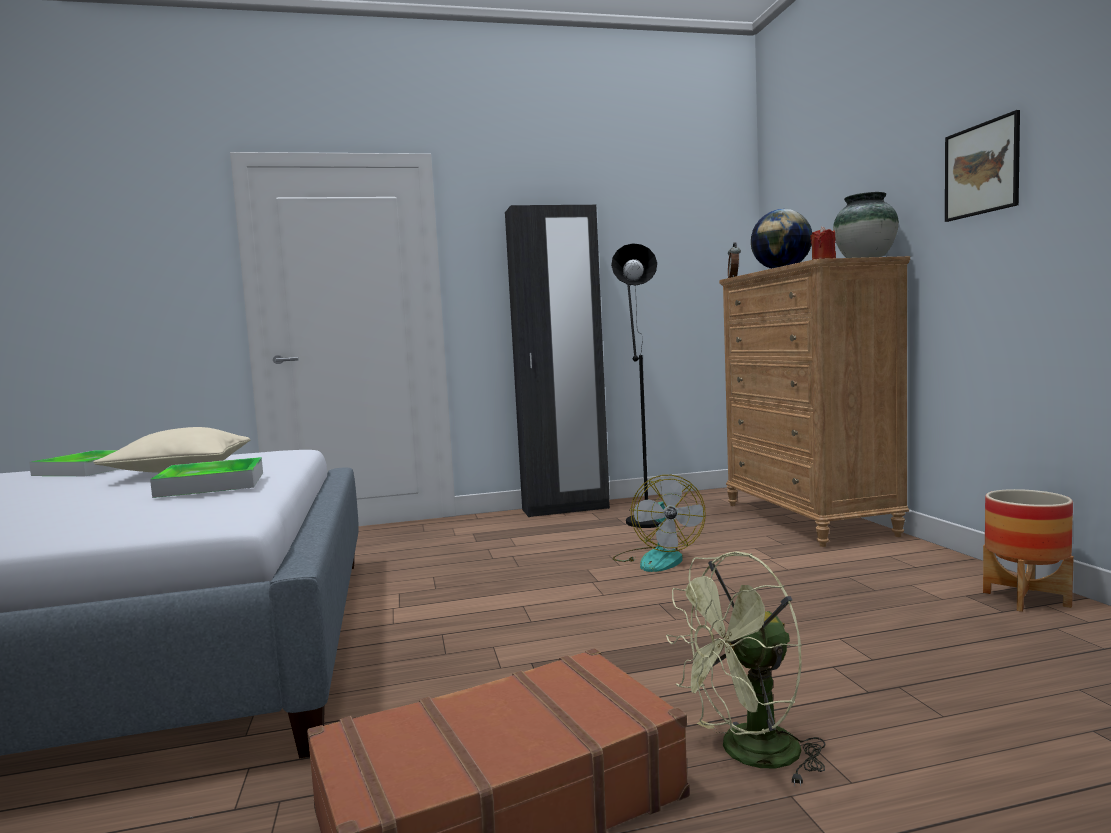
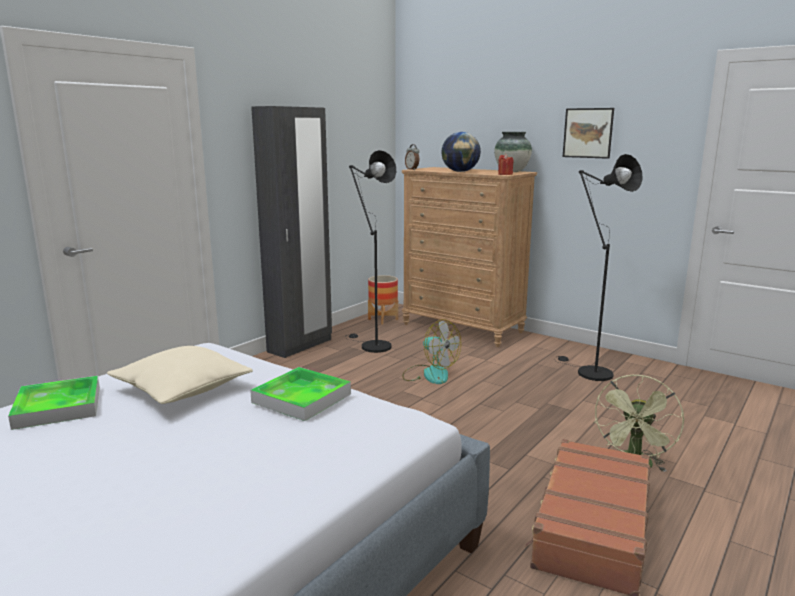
camera: 40 degrees left, 10 degrees up
(931, 604) = (589, 372): none -> black floor lamp
(1026, 599) = (615, 360): planter -> planter (383, 319)

